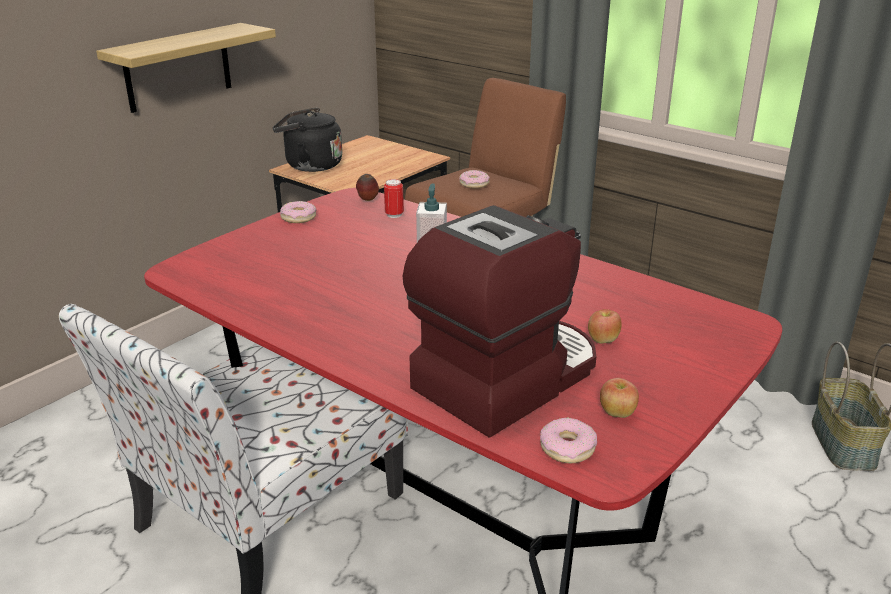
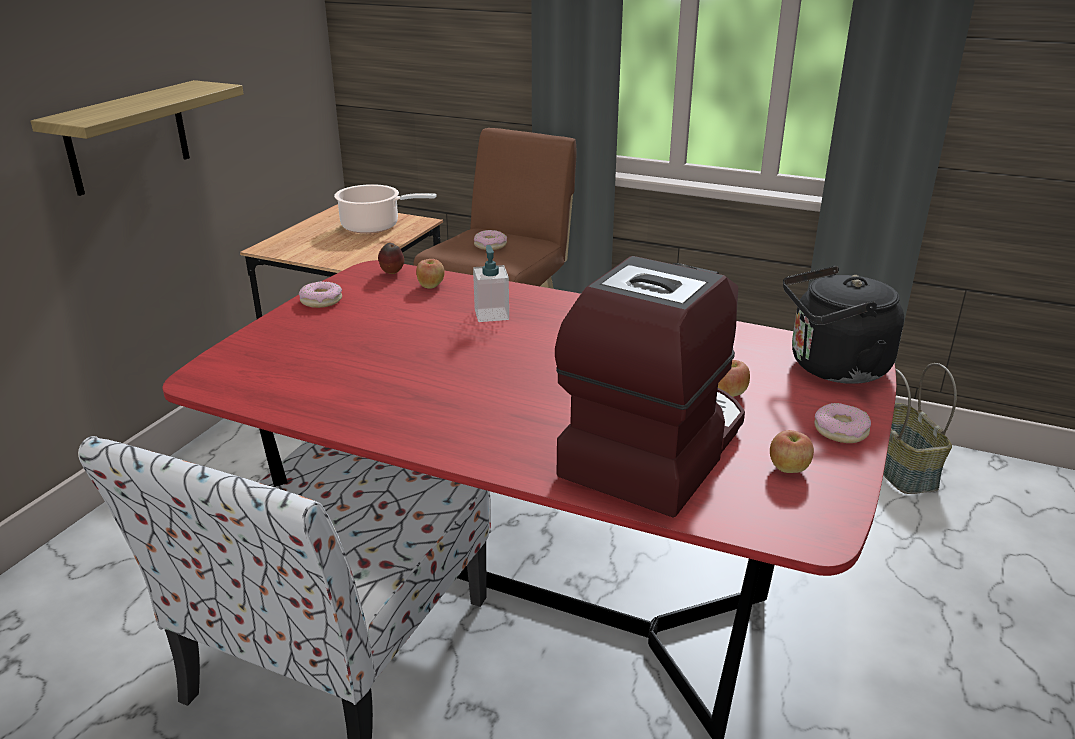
camera: 15 degrees left, 0 degrees up
(310, 165) = (287, 243): black kettle -> black kettle (832, 368)
(388, 158) = (374, 226): none -> cooking pot
(394, 215) = (431, 286): can -> apple
(567, 448) = (760, 515): donut -> donut (841, 431)

